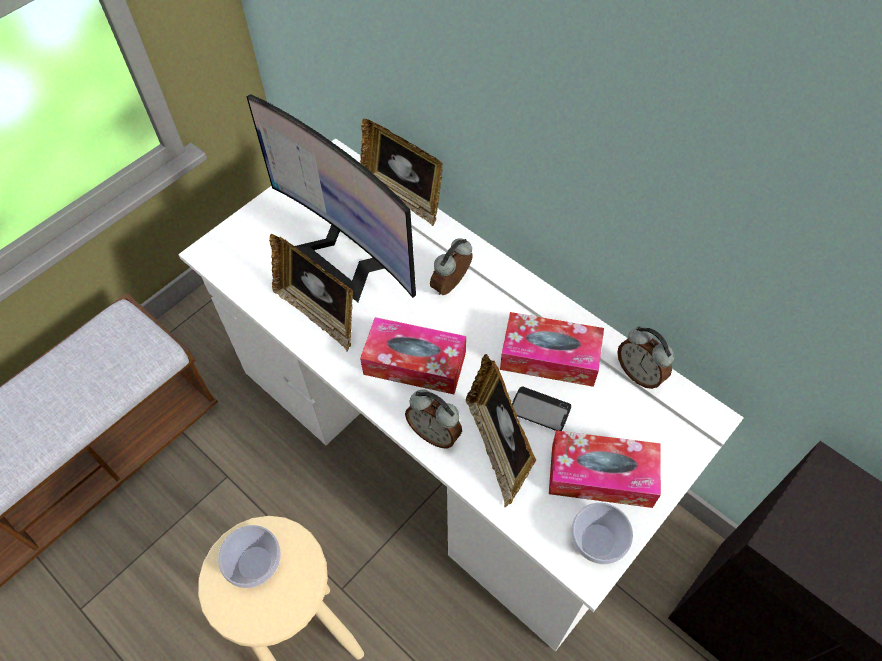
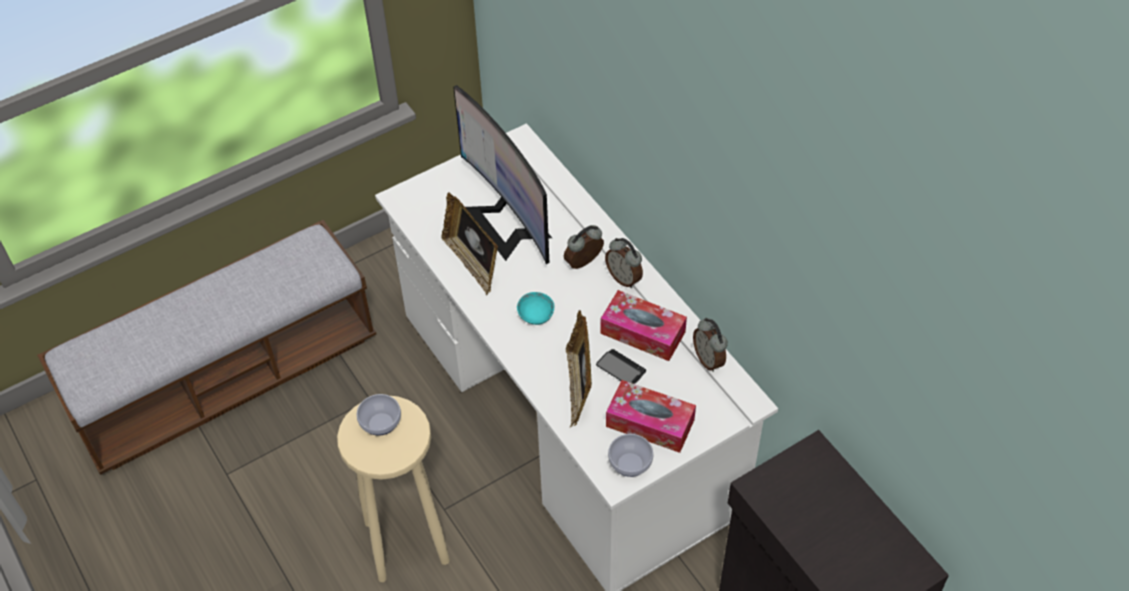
camera: 15 degrees right, 5 degrees down
(403, 196) = (567, 184): picture frame -> none
(415, 363) = (536, 315): tissue box -> turquoise bowl
(435, 433) = (535, 367): alarm clock -> alarm clock (624, 278)

